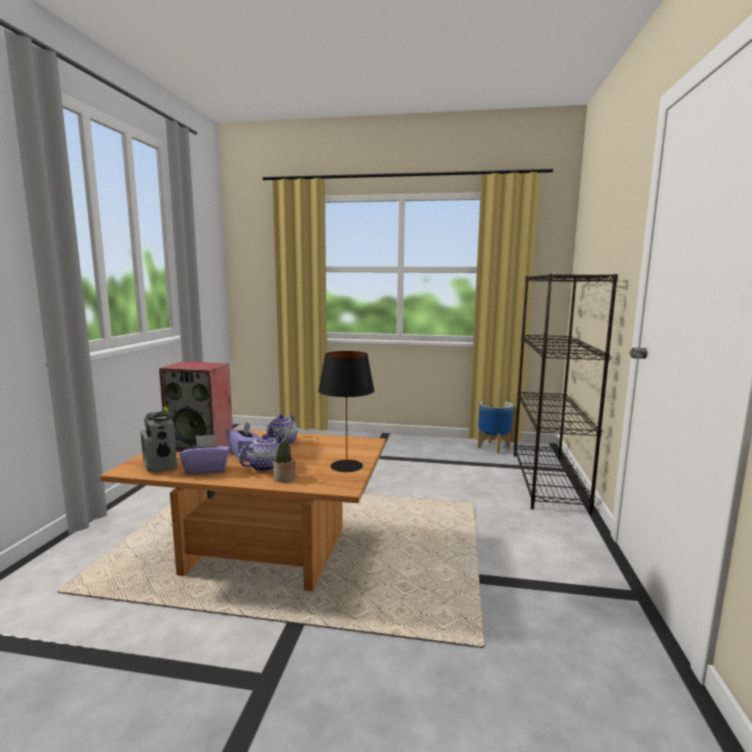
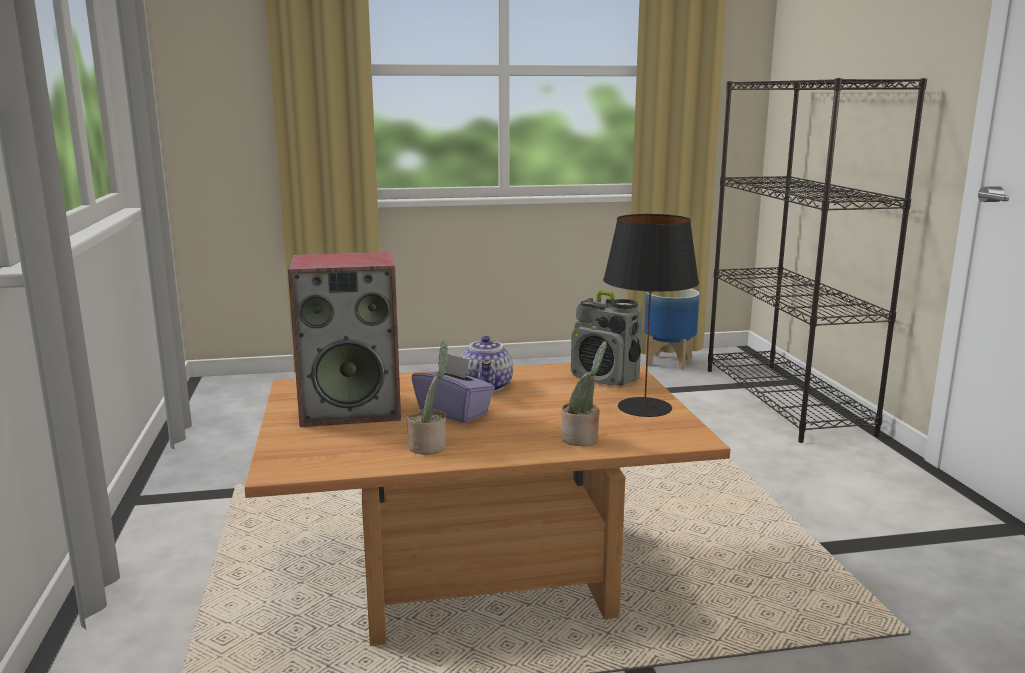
camera: 20 degrees left, 5 degrees up
(160, 465) = (334, 453): radio -> radio (605, 378)
(206, 469) = (430, 446): purple tissue box -> potted plant
(265, 466) = (521, 427): teapot -> none

